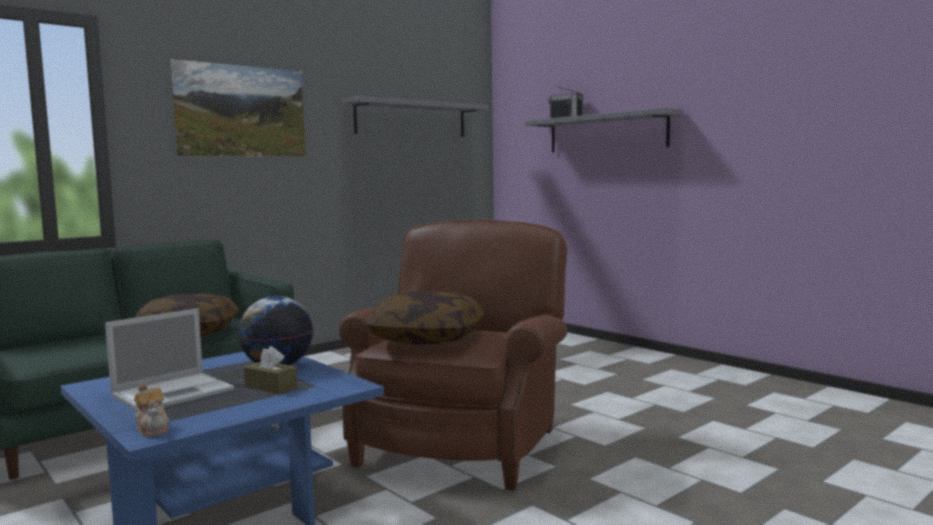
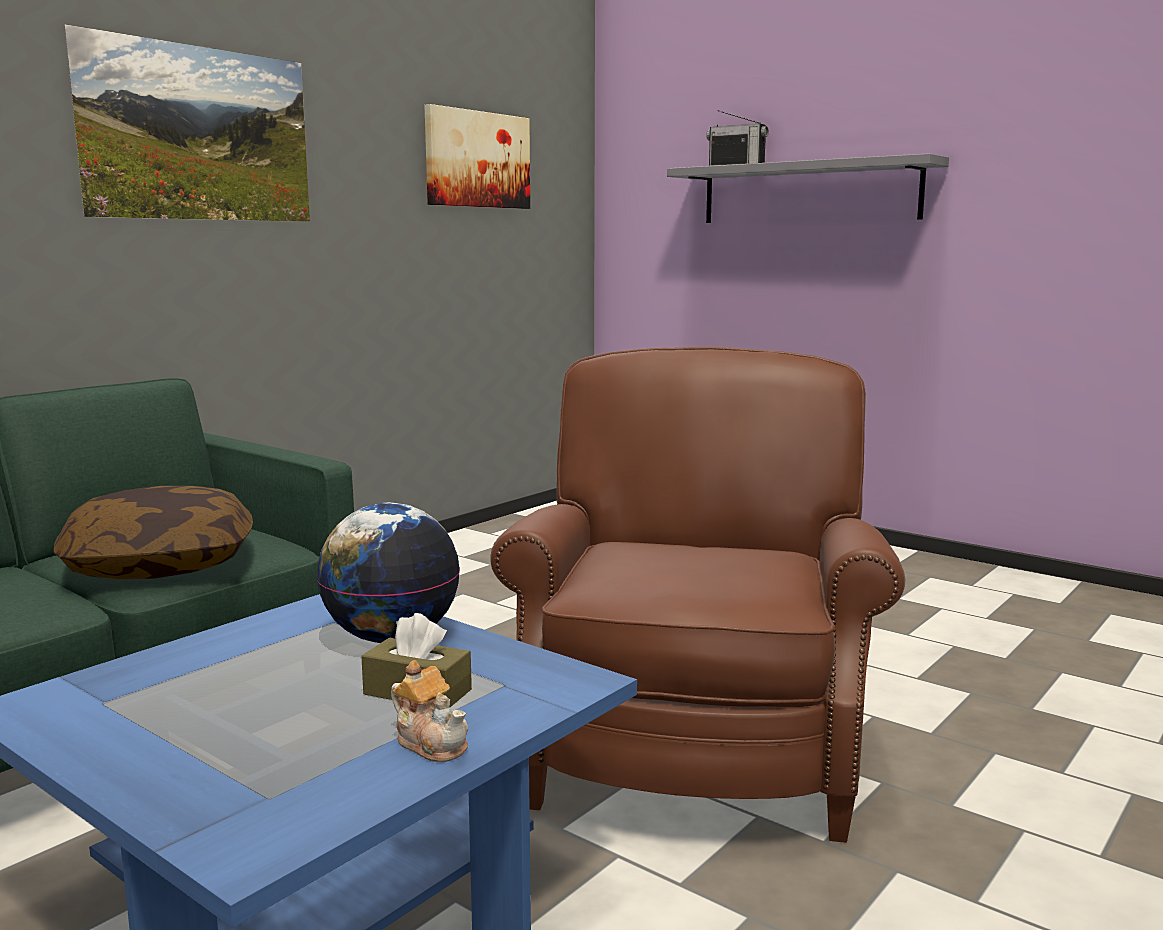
camera: 10 degrees left, 5 degrees up
(153, 429) = (243, 828): teapot -> teapot (432, 743)
(175, 392) = (225, 717): laptop -> none
(411, 119) = (477, 160): grey shelf -> picture
(427, 338) = (666, 572): pillow -> none

